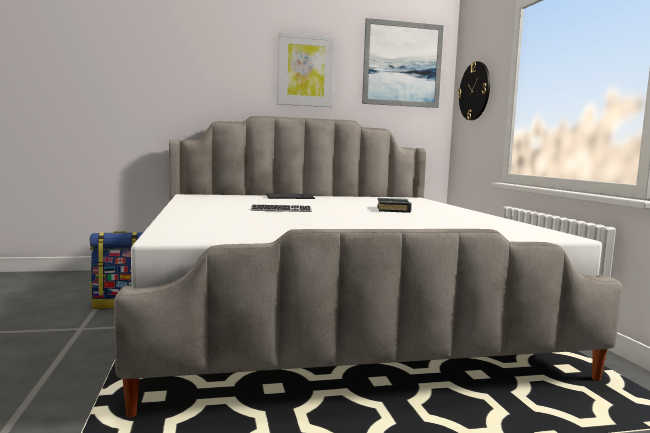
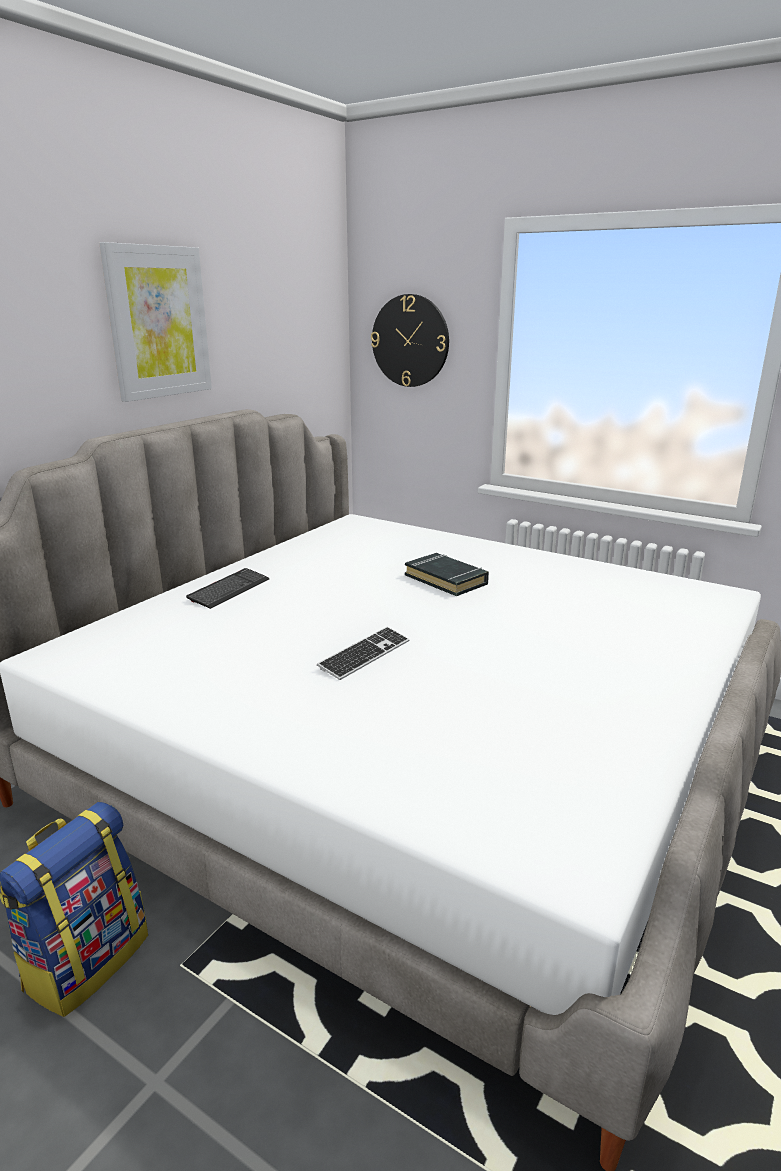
camera: 45 degrees left, 15 degrees up
(402, 64) = (291, 292): picture -> none

